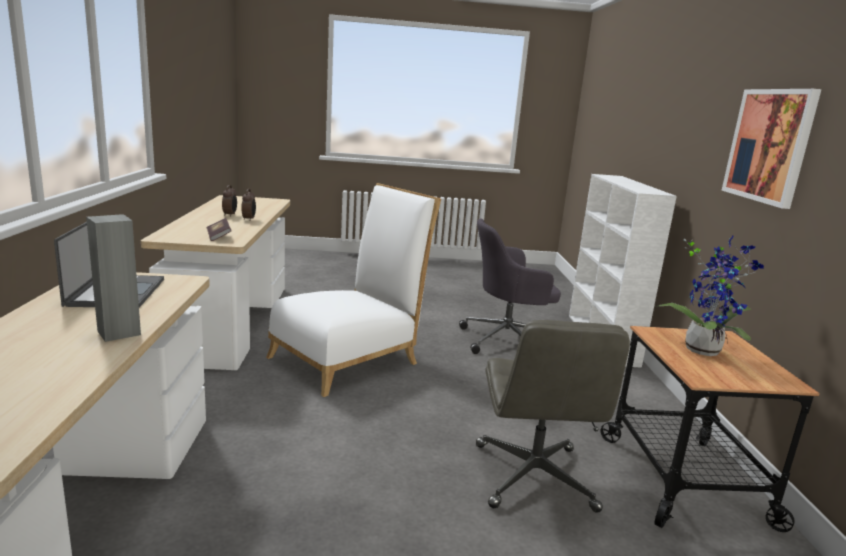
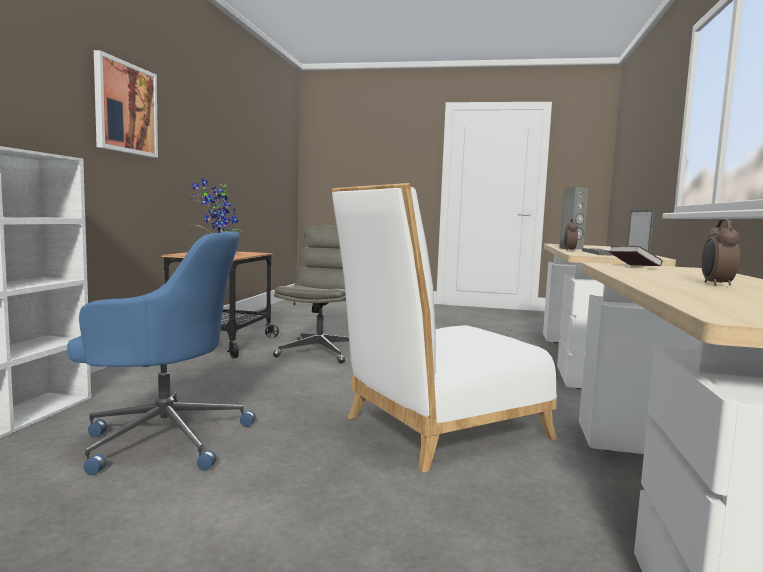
camera: 165 degrees left, 10 degrees down
(249, 219) = (654, 279): alarm clock -> alarm clock (569, 250)
(507, 340) = (163, 438): grey office chair -> blue office chair

